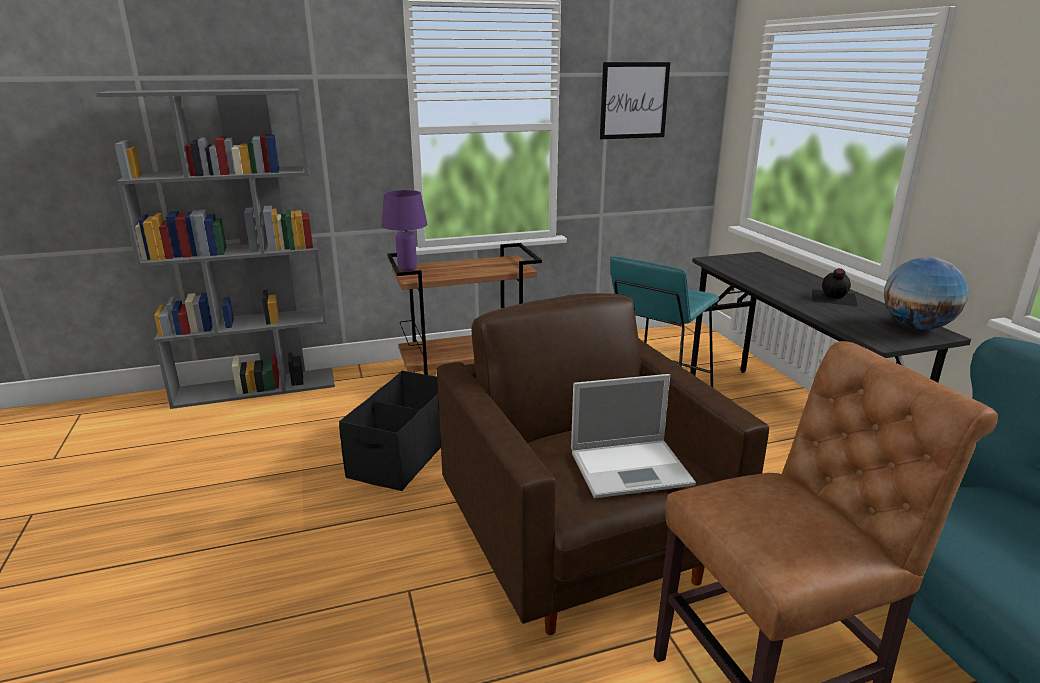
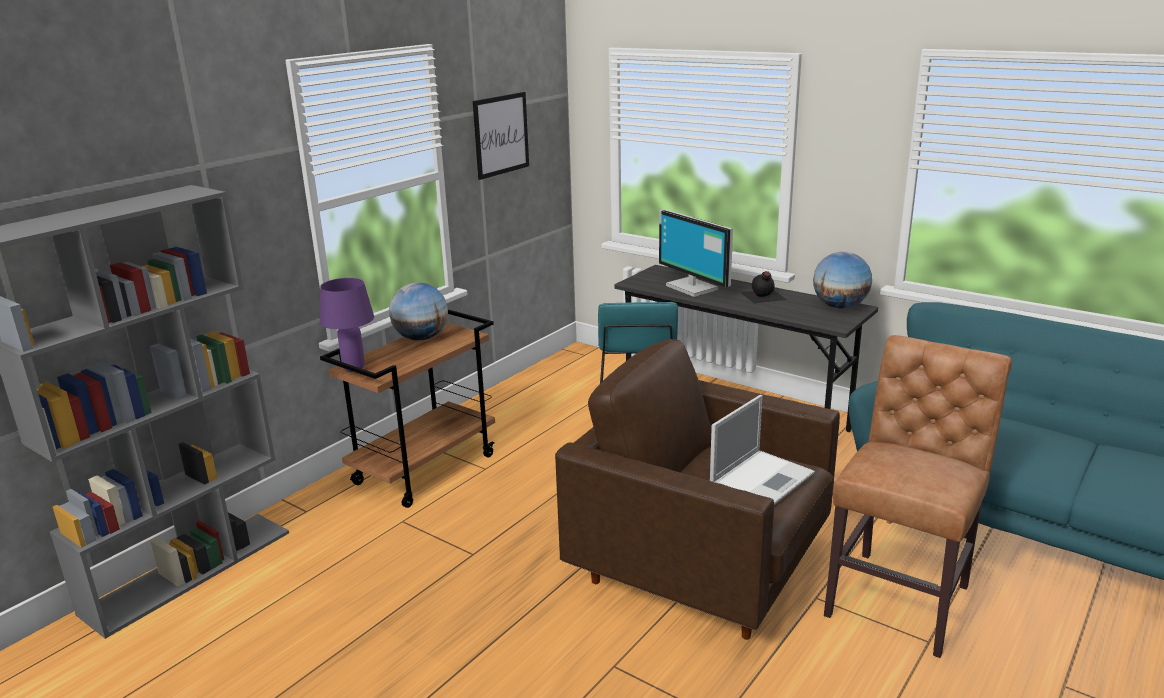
camera: 35 degrees left, 0 degrees up
(403, 453) = (459, 565): black storage box -> none
(484, 262) = (421, 338): none -> globe
(767, 275) = (693, 287): none -> monitor

